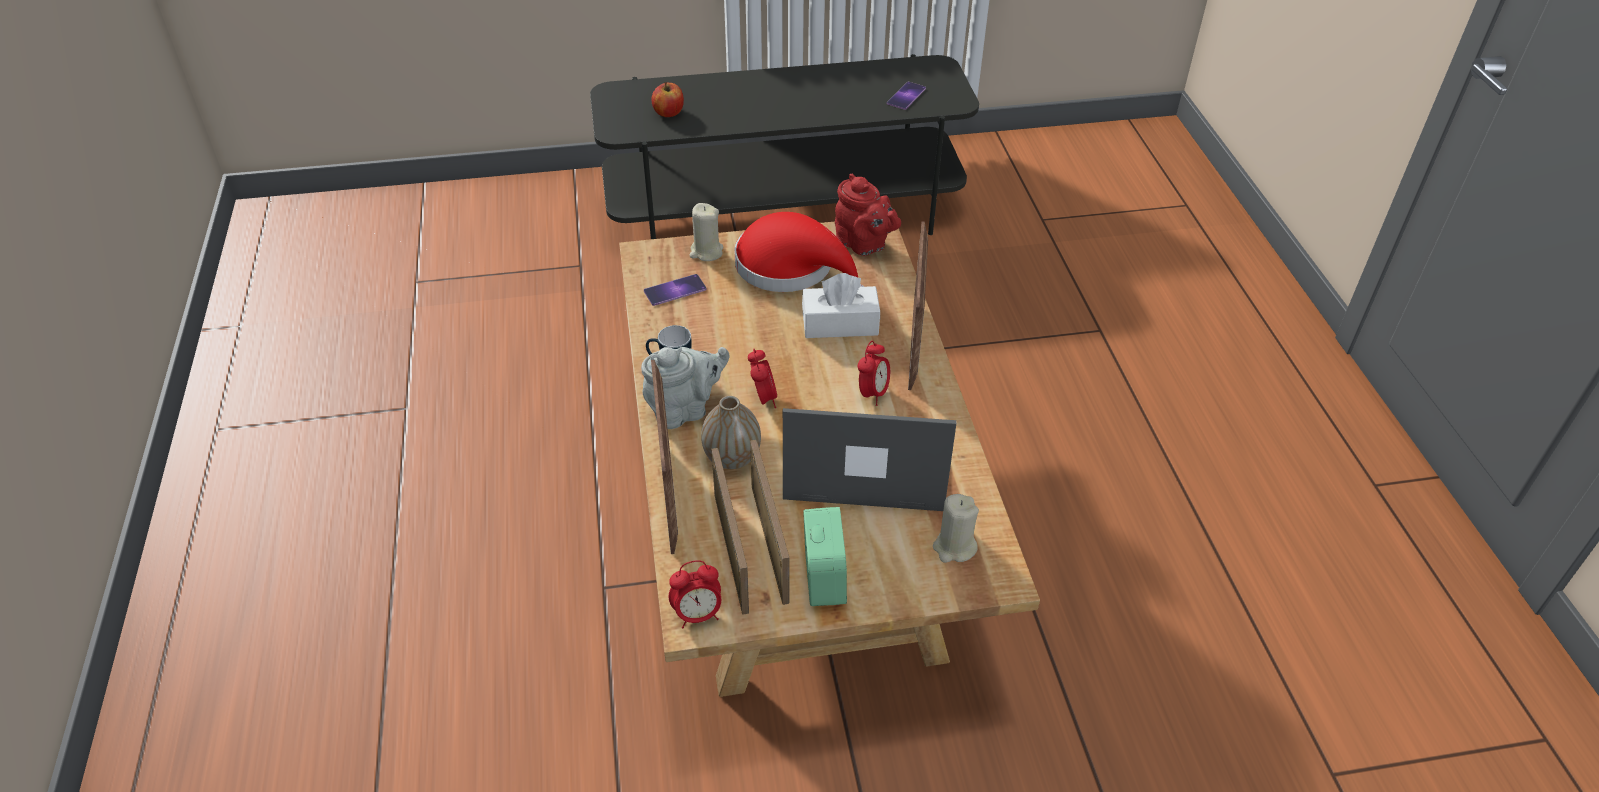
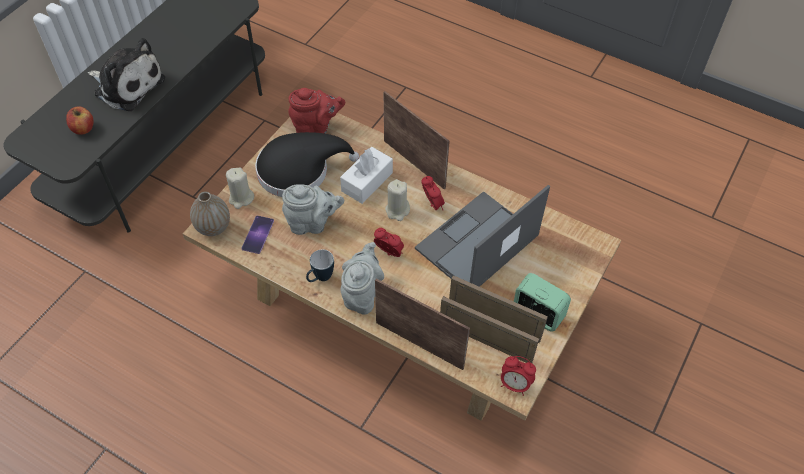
camera: 50 degrees left, 10 degrees up
(697, 615) = (514, 385): alarm clock -> alarm clock turned 90 degrees clockwise
(732, 458) = (419, 297): vase -> vase (213, 227)
(734, 318) = (312, 224): none -> grey teapot
(753, 103) = (127, 85): none -> plush toy
(792, 268) = (299, 170): red hat -> black hat
(906, 96) = (210, 19): phone -> none
(954, 547) = (563, 248): beige candle -> beige candle (397, 210)

